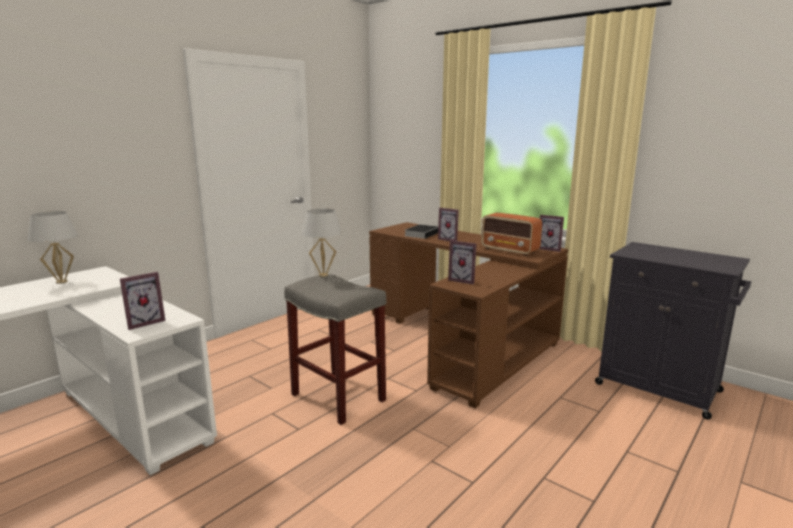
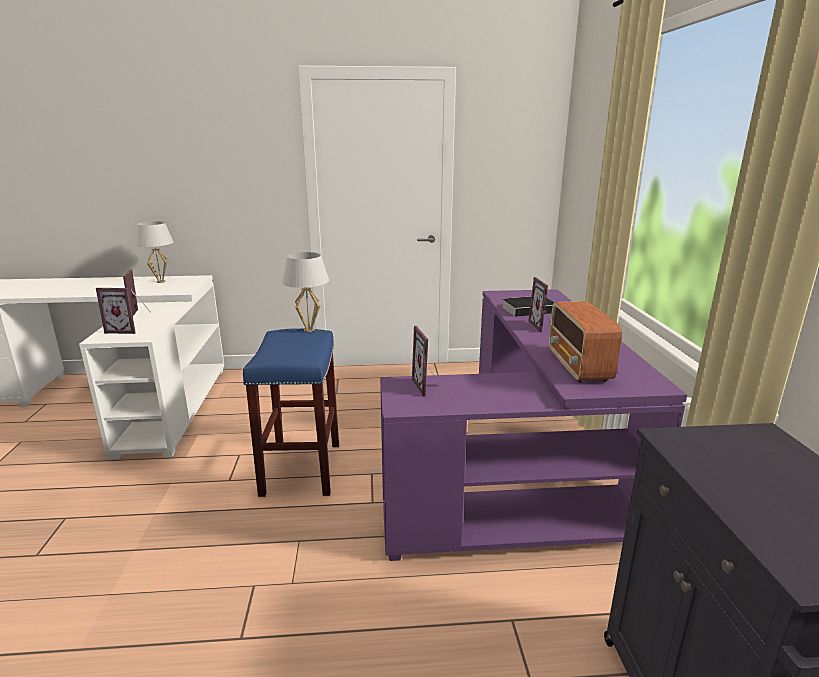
camera: 45 degrees right, 5 degrees up
(337, 397) = (301, 468): grey stool -> blue stool
(463, 340) = (526, 471): brown desk -> purple desk
(550, 249) = (652, 384): picture frame -> picture frame (141, 313)

